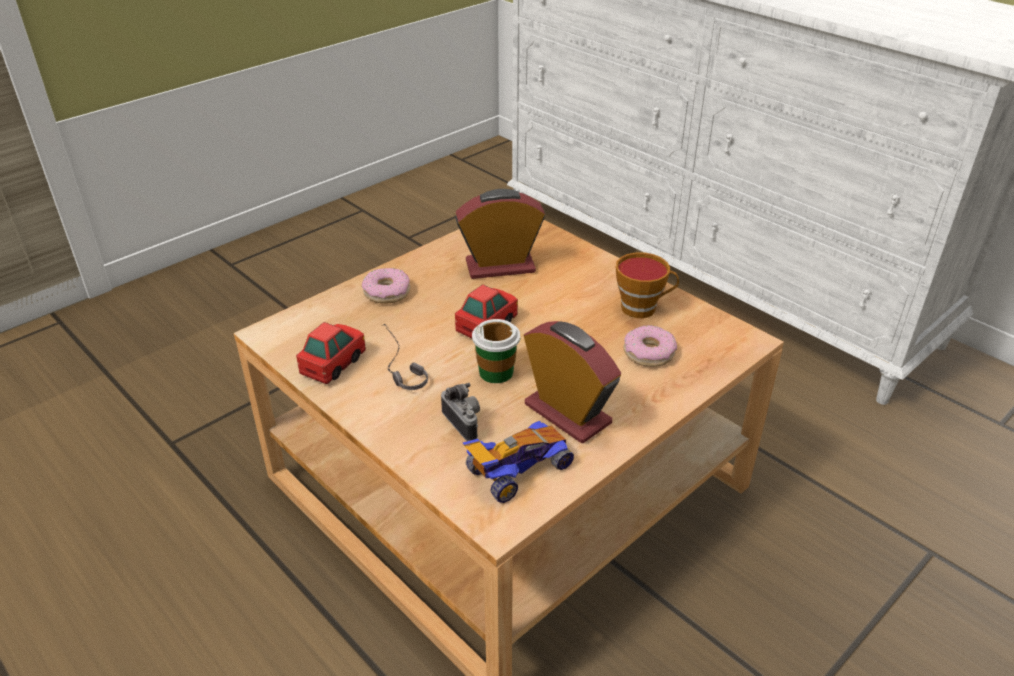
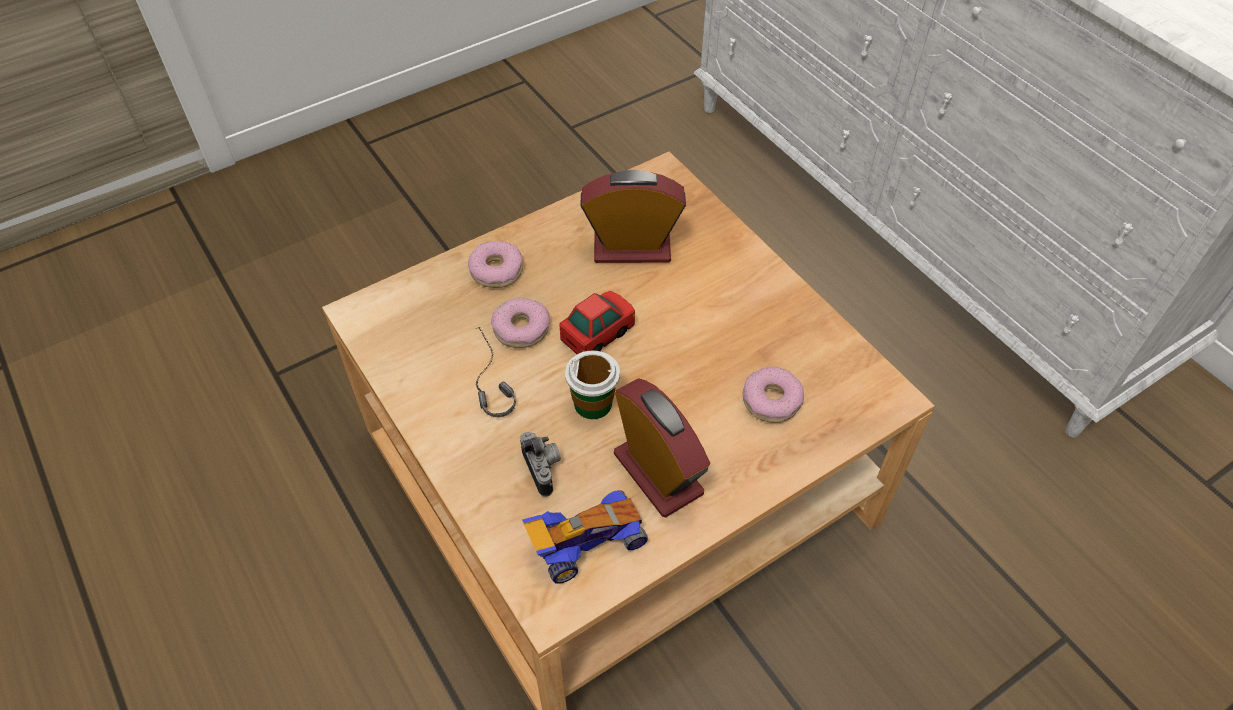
camera: 10 degrees right, 15 degrees up
(334, 363) = (421, 366): toy car -> none
(419, 328) = (521, 328): none -> donut
(643, 308) = (782, 333): cup -> none

